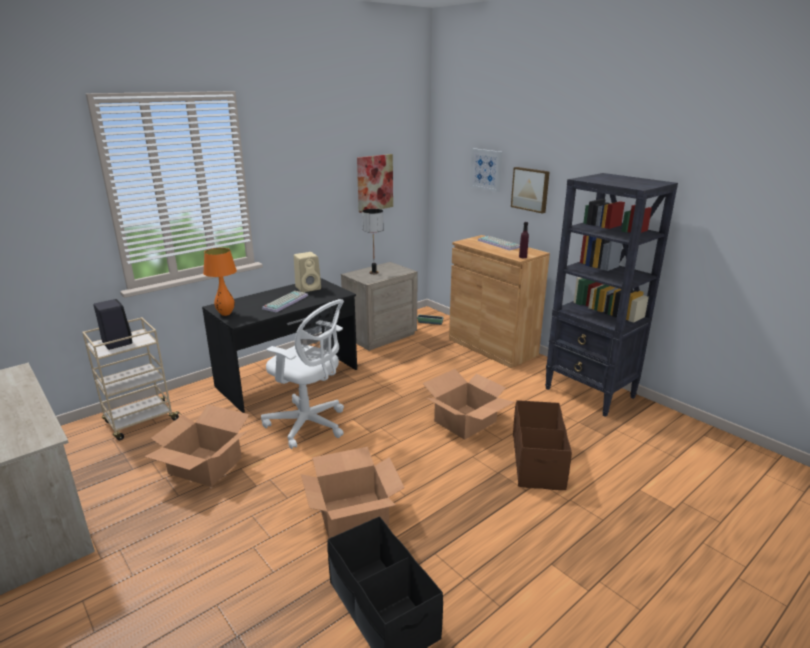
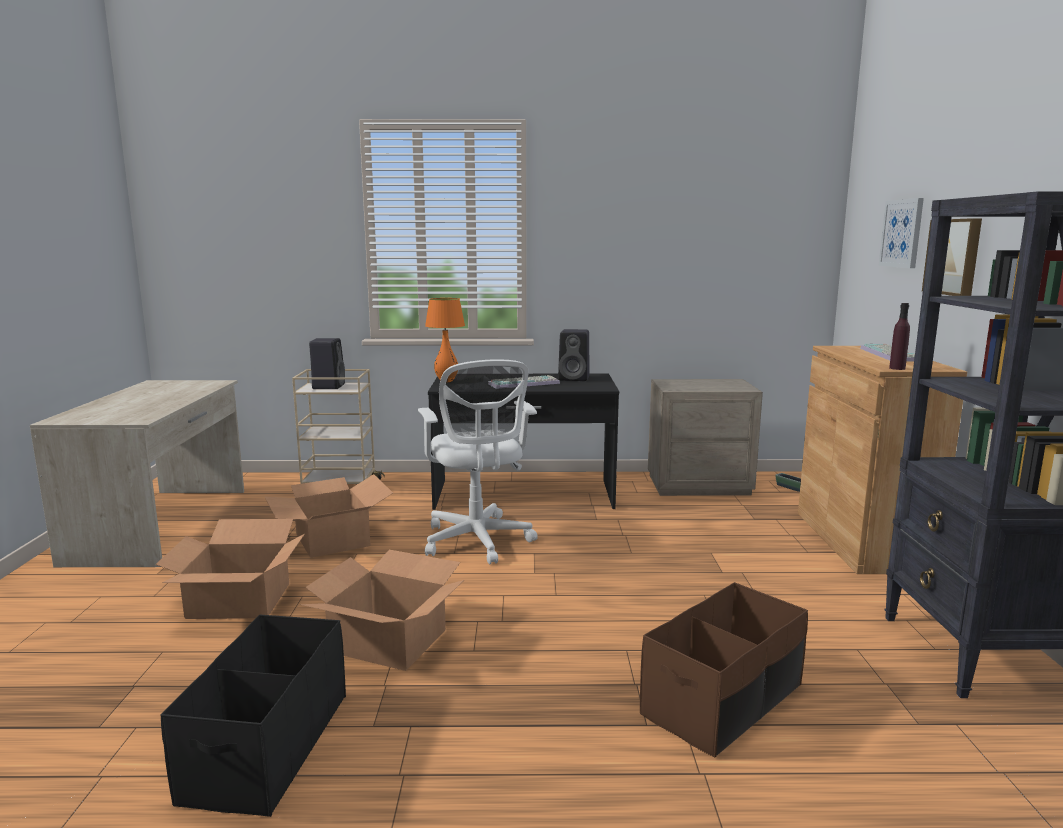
camera: 40 degrees right, 10 degrees down
(309, 288) = (575, 378): beige speaker -> black speaker
(374, 183) = (730, 256): picture -> none
(374, 273) = (696, 384): table lamp -> none
(466, 422) = (679, 609): cardboard box -> cardboard box (239, 601)

